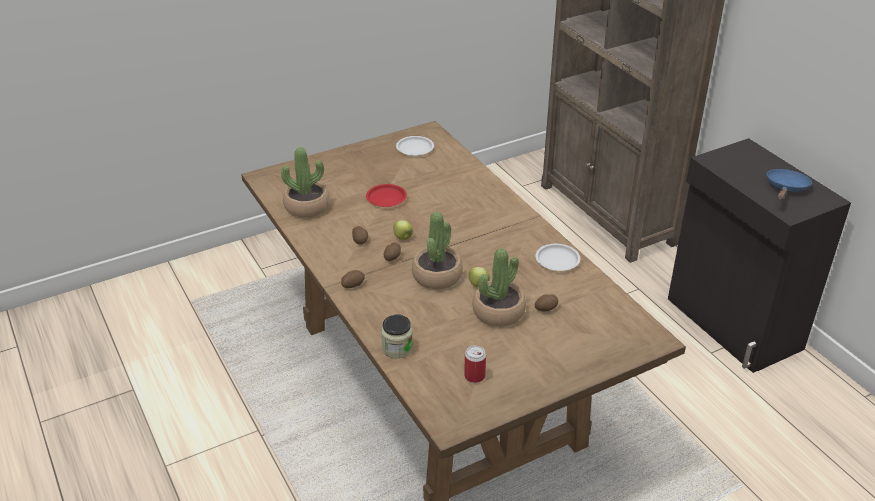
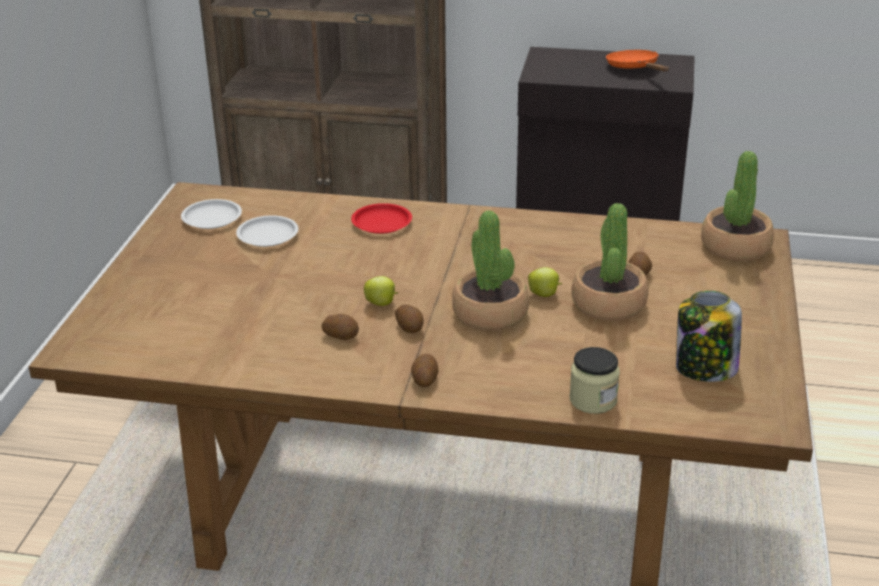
camera: 50 degrees left, 5 degrees down
(307, 206) = (202, 344): potted plant -> potted plant (735, 246)
(386, 198) = (283, 280): red plate -> red plate (382, 223)
(474, 376) = (704, 369): can -> jar
(557, 260) = (563, 230): white plate -> white plate (267, 235)
(786, 188) = (635, 68): blue frying pan -> orange frying pan

